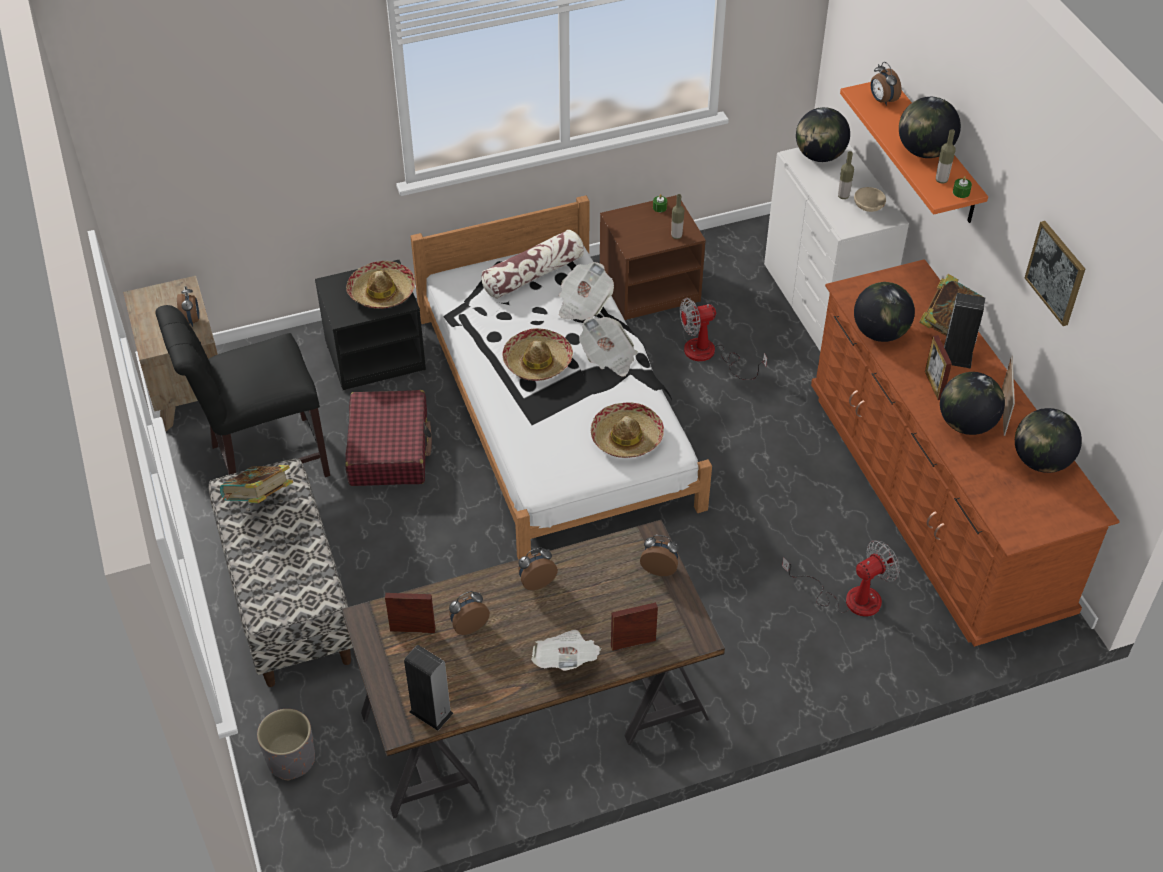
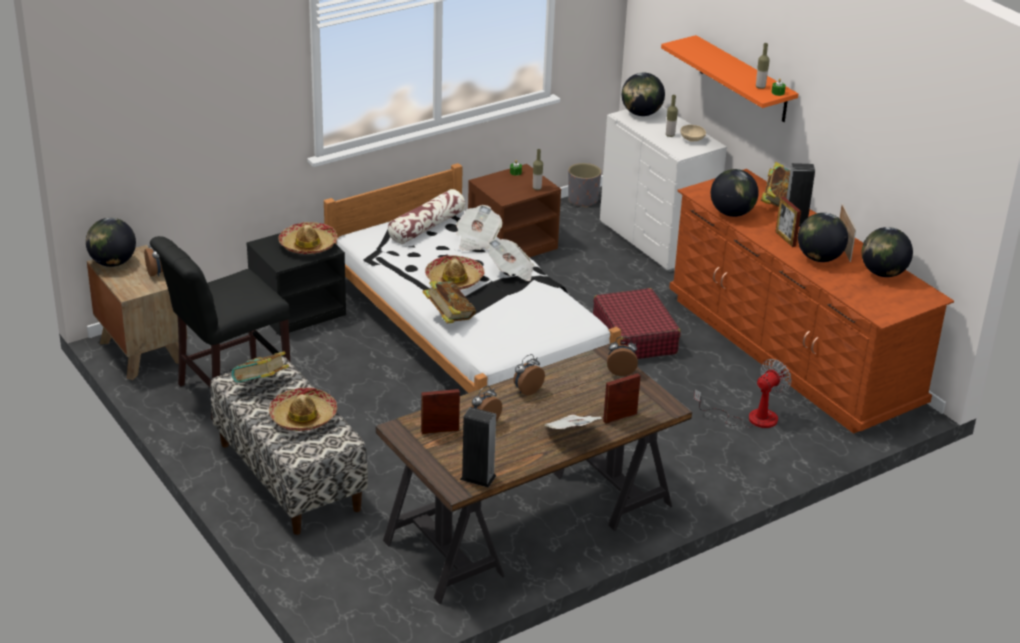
camera: 15 degrees left, 15 degrees down
(291, 760) = (335, 579): grey planter -> grey planter (583, 200)
(389, 449) = (336, 369): red suitcase -> red suitcase (634, 336)
(512, 419) = (449, 317): none -> book
(626, 437) = (547, 318): hat -> hat (303, 417)
(709, 355) = (578, 282): fan -> none
(882, 100) = (695, 48): alarm clock -> none
(924, 151) = (740, 73): globe -> globe (113, 263)
(1056, 273) = (867, 127): picture -> none

